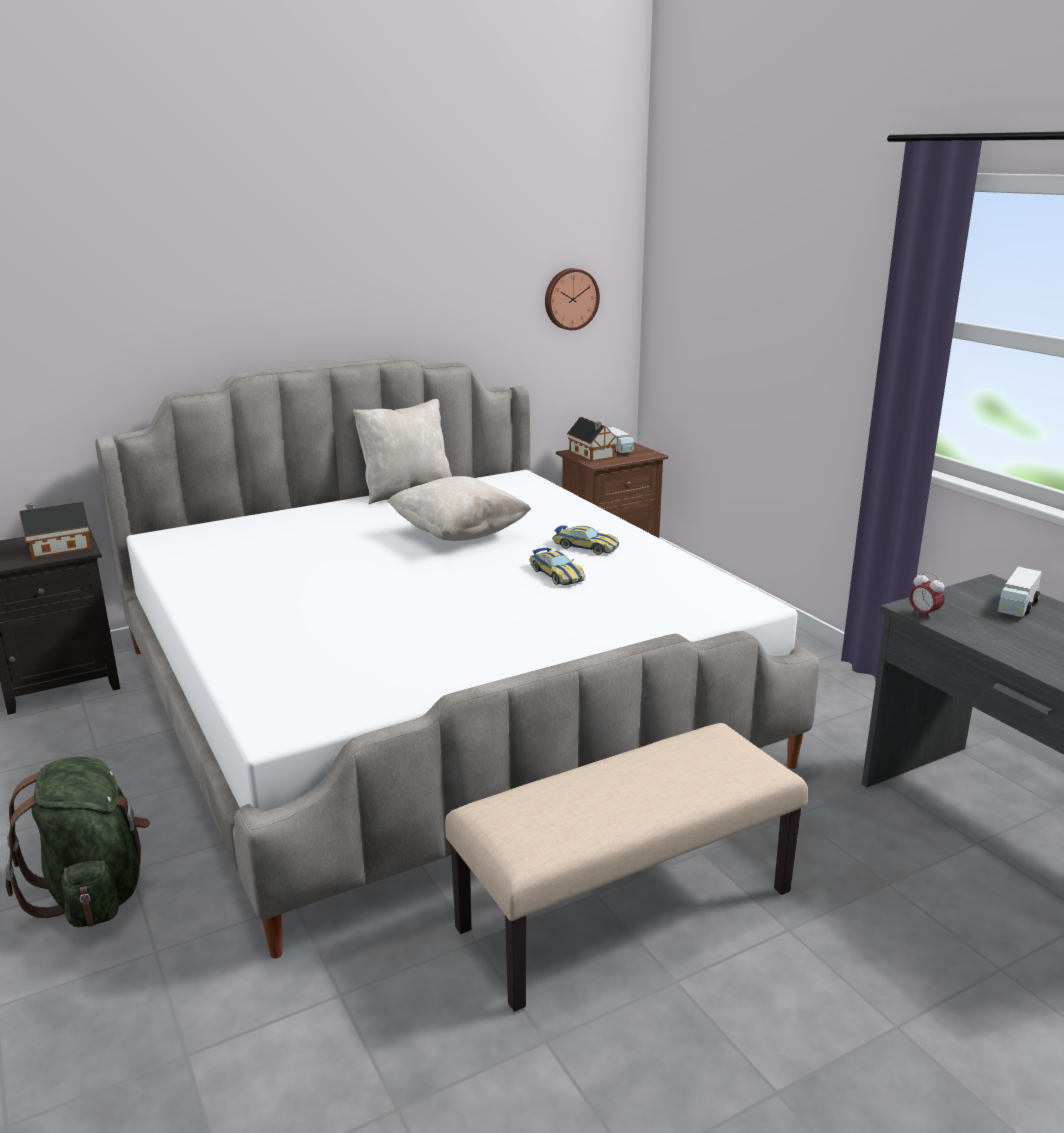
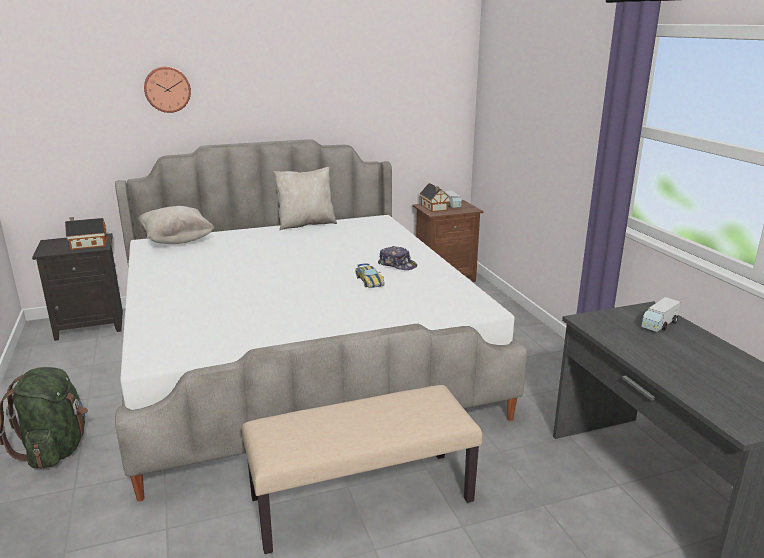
camera: 10 degrees right, 0 degrees up
(459, 535) = (323, 252): beige pillow -> beige pillow (177, 241)
(570, 299) = (425, 107): wall clock -> wall clock (167, 89)
(585, 547) = (397, 265): toy car -> cap
(923, 614) = (589, 324): alarm clock -> none

